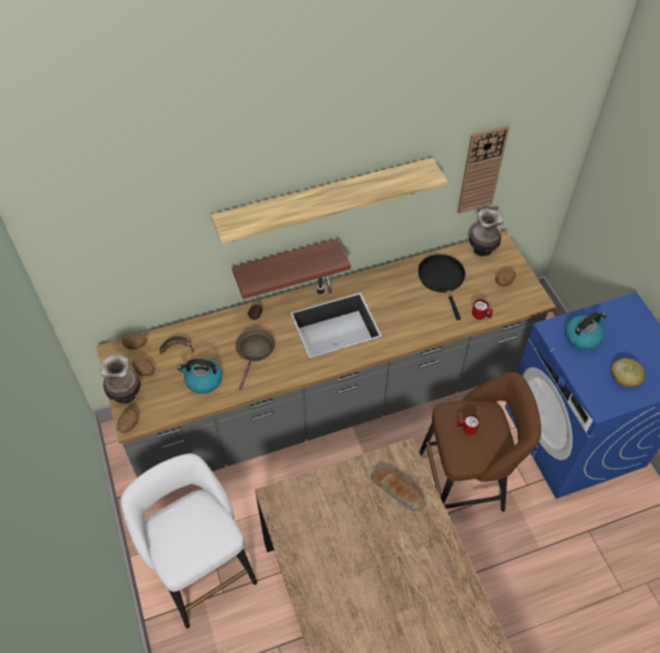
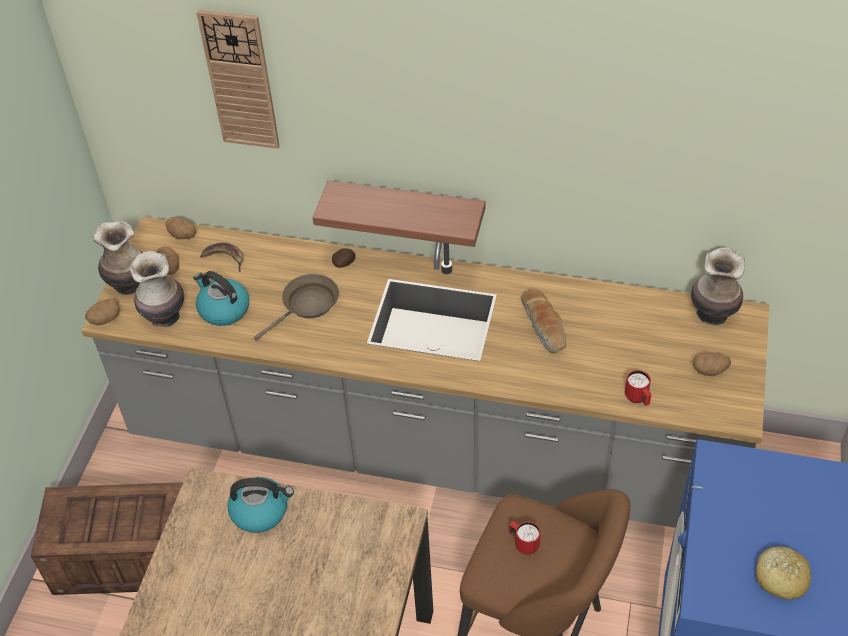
camera: 35 degrees right, 5 degrees down
(167, 404) = (164, 316): none -> vase
(200, 568) = (133, 557): white stool -> crate
(324, 200) = (465, 132): shelf -> none
(398, 492) = (355, 565): bread -> bread (544, 326)
(442, 279) = (622, 327): black frying pan -> none
(481, 170) = (726, 182): wall clock -> wall clock (240, 80)
(582, 336) = (757, 492): kettle -> kettle (261, 511)

